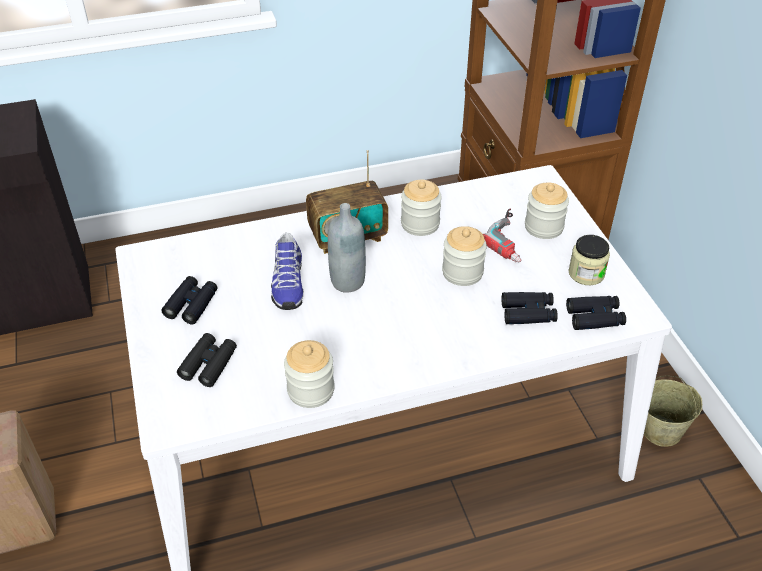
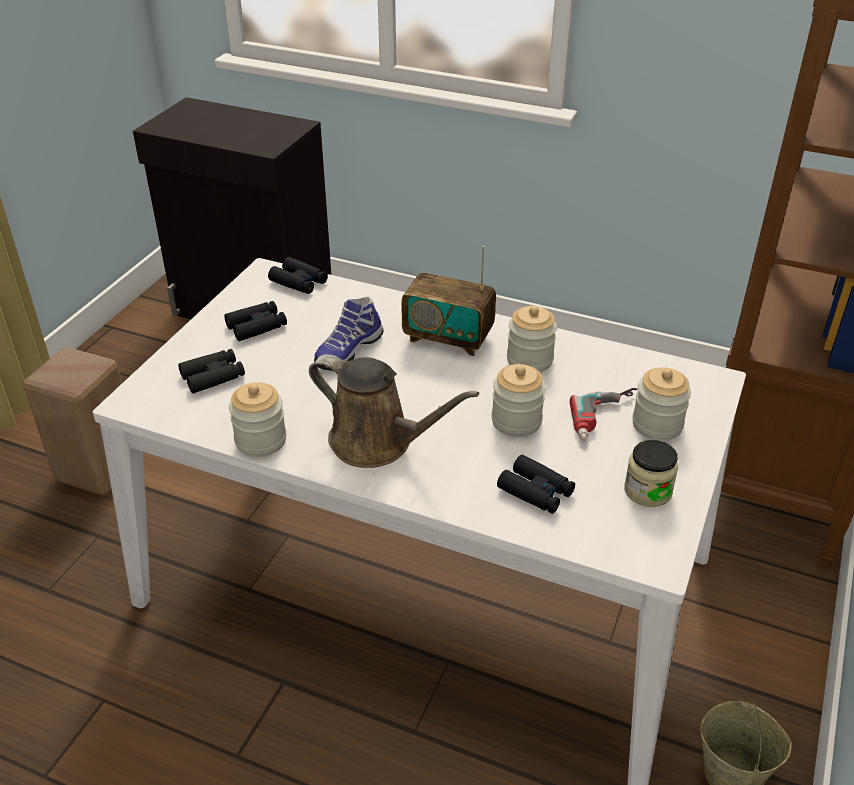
camera: 40 degrees right, 5 degrees down
(347, 282) = (400, 374): grey bottle -> none
(394, 341) = (378, 442): none -> brown watering can
(595, 317) = (602, 535): black binoculars -> black binoculars (299, 282)

